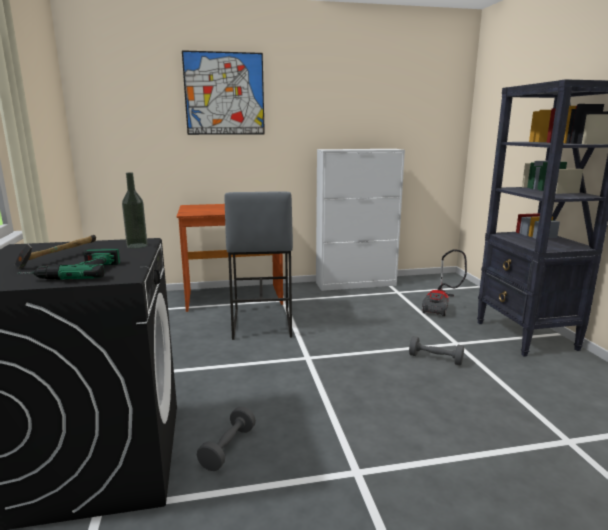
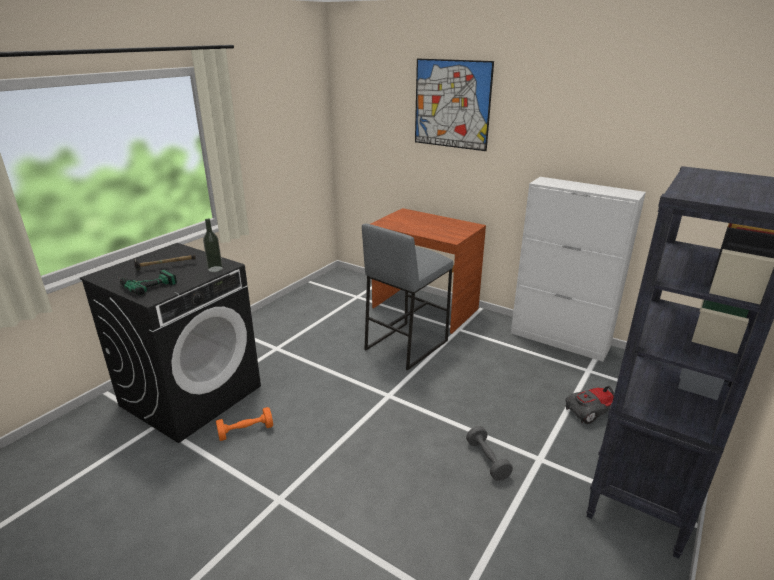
camera: 45 degrees right, 10 degrees up
(228, 448) = (246, 431): grey dumbbell -> orange dumbbell

